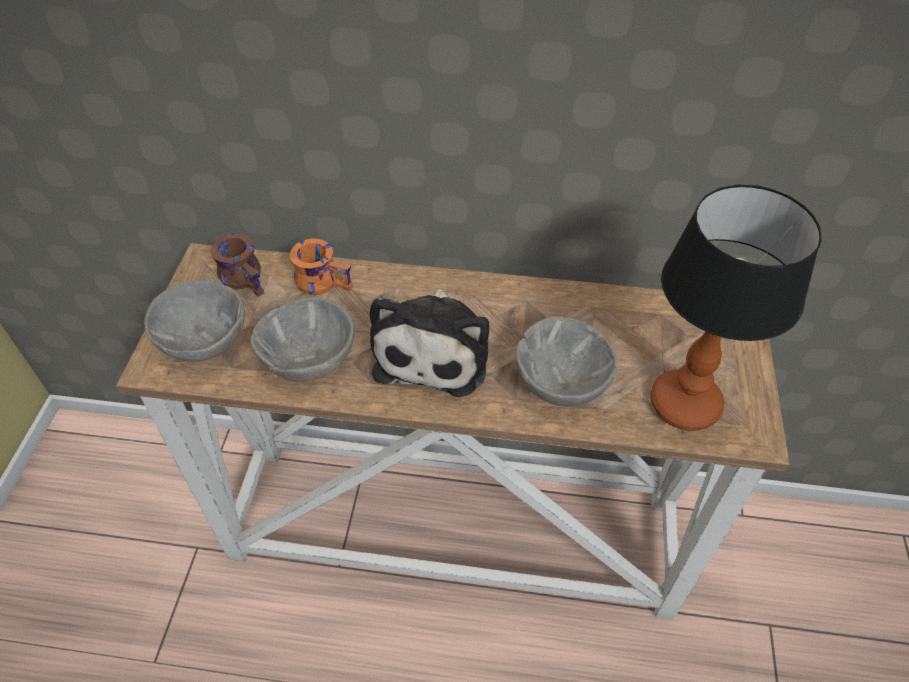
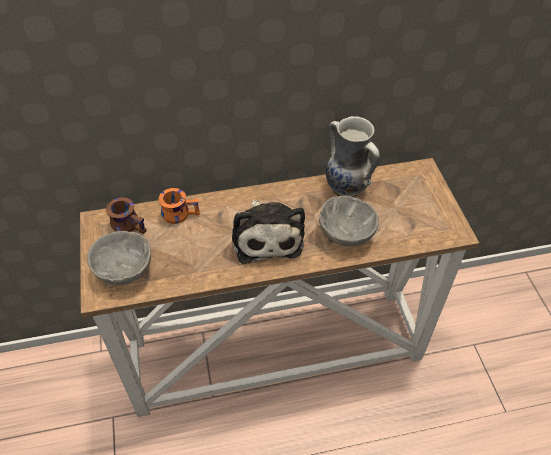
camera: 20 degrees left, 0 degrees up
(308, 362) = (195, 264): grey bowl -> none
(596, 310) = (347, 188): none -> vase
(684, 403) = (415, 226): table lamp -> none

